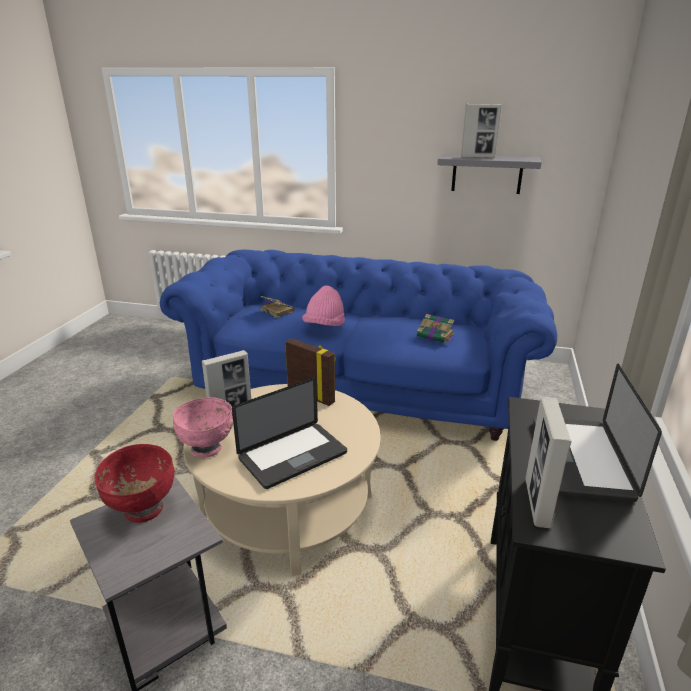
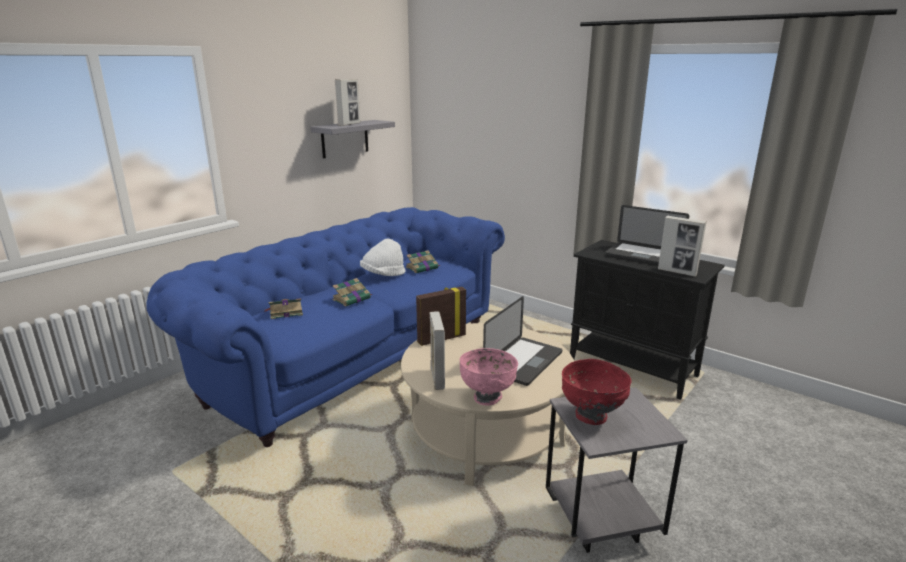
camera: 65 degrees left, 5 degrees down
(293, 456) = (523, 362): laptop -> laptop turned 45 degrees clockwise
(324, 326) = (352, 299): pink hat -> book
(393, 323) = (383, 275): none -> white hat

